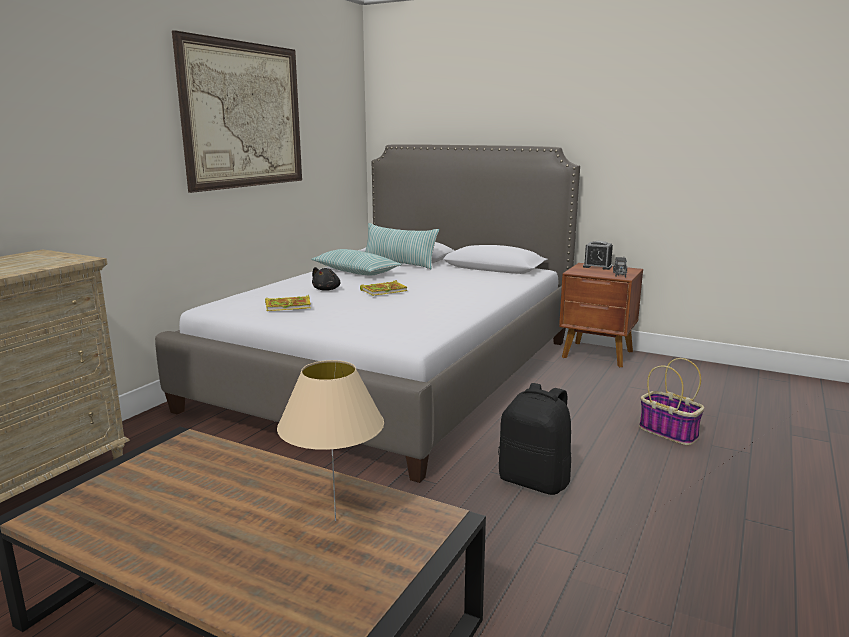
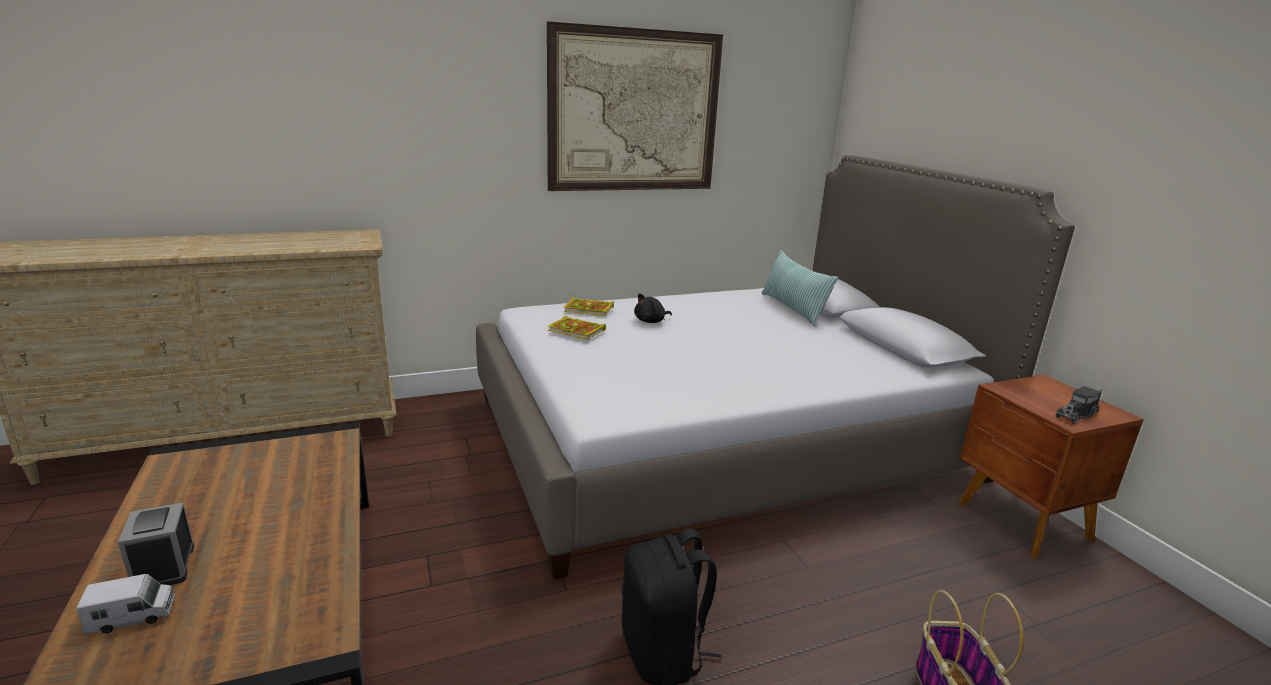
camera: 40 degrees right, 5 degrees up
(275, 586) = (132, 617): none -> toy truck
(335, 521) = (266, 583): beige table lamp -> none
(355, 272) = (726, 306): pillow -> none
(384, 291) = (702, 340): book -> book (590, 310)
(597, 266) = (1061, 390): alarm clock -> alarm clock (164, 567)

